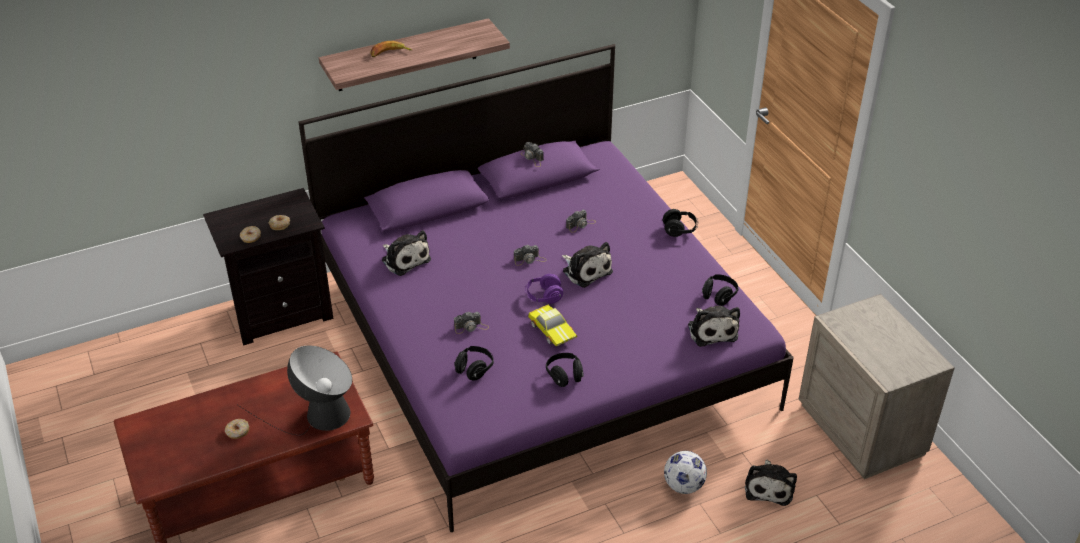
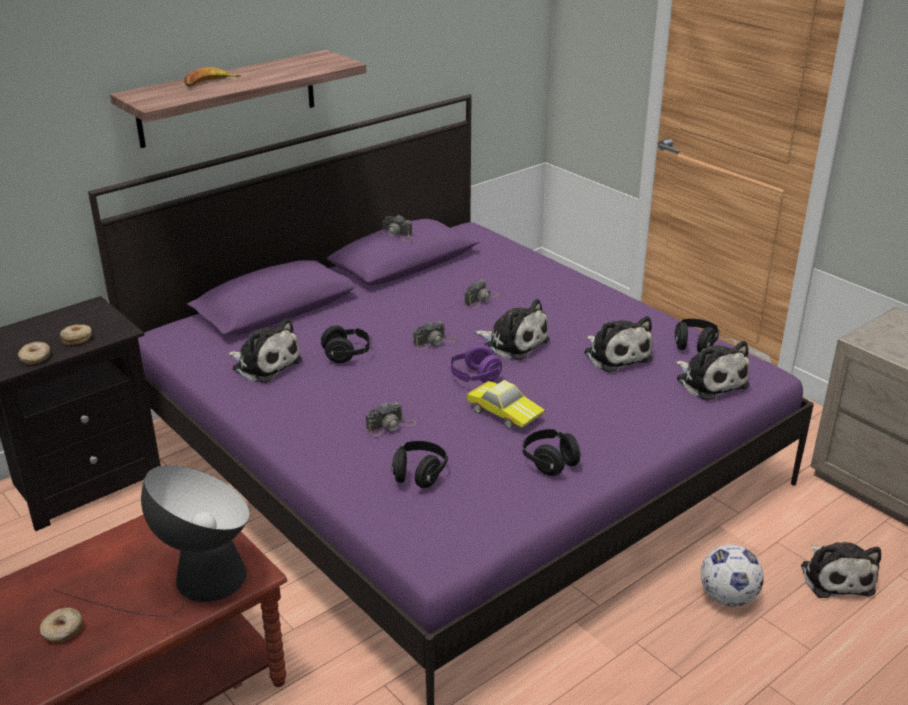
camera: 15 degrees left, 10 degrees down
(655, 294) = (616, 355): none -> plush toy
(680, 230) = (605, 289): black headphones -> black headphones (347, 355)

